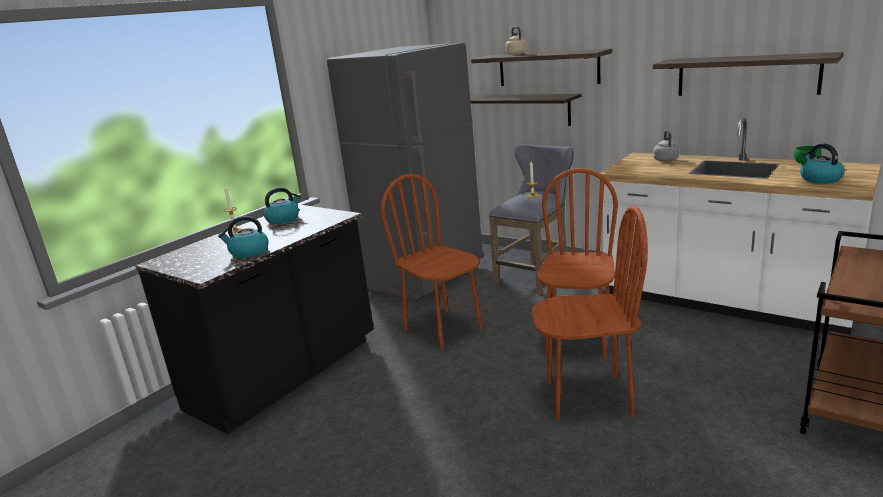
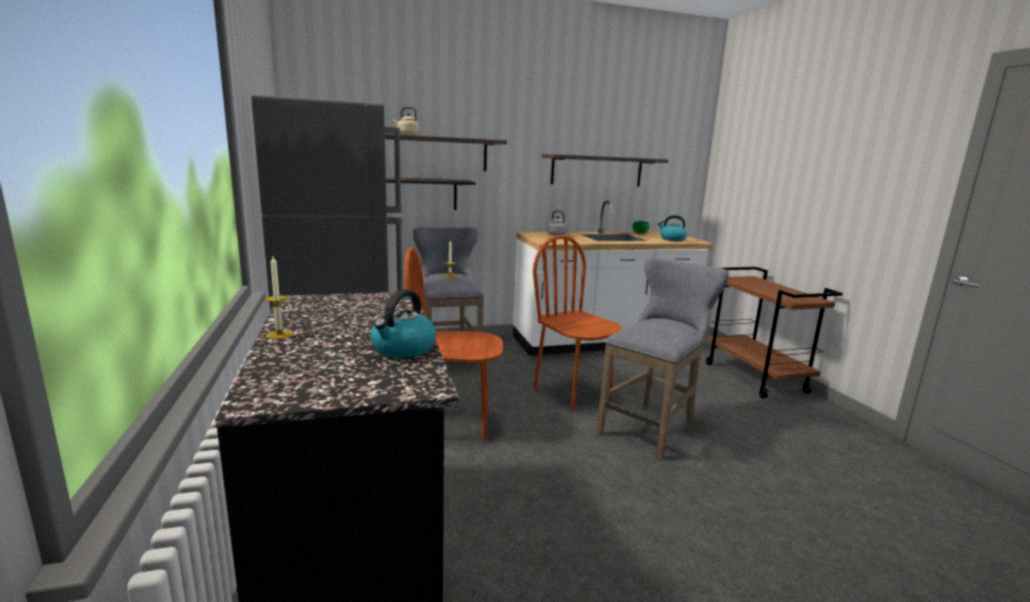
camera: 55 degrees left, 5 degrees down
(283, 219) = (322, 311): kettle -> none
(588, 397) = (651, 426): brown chair -> grey stool

